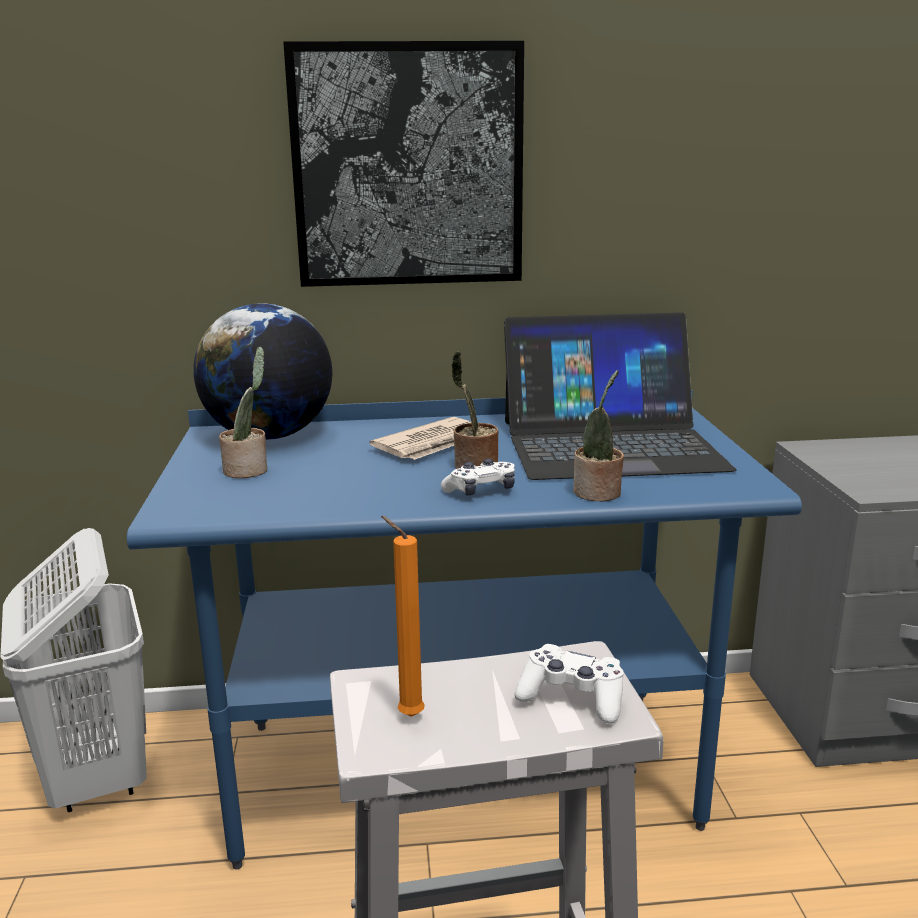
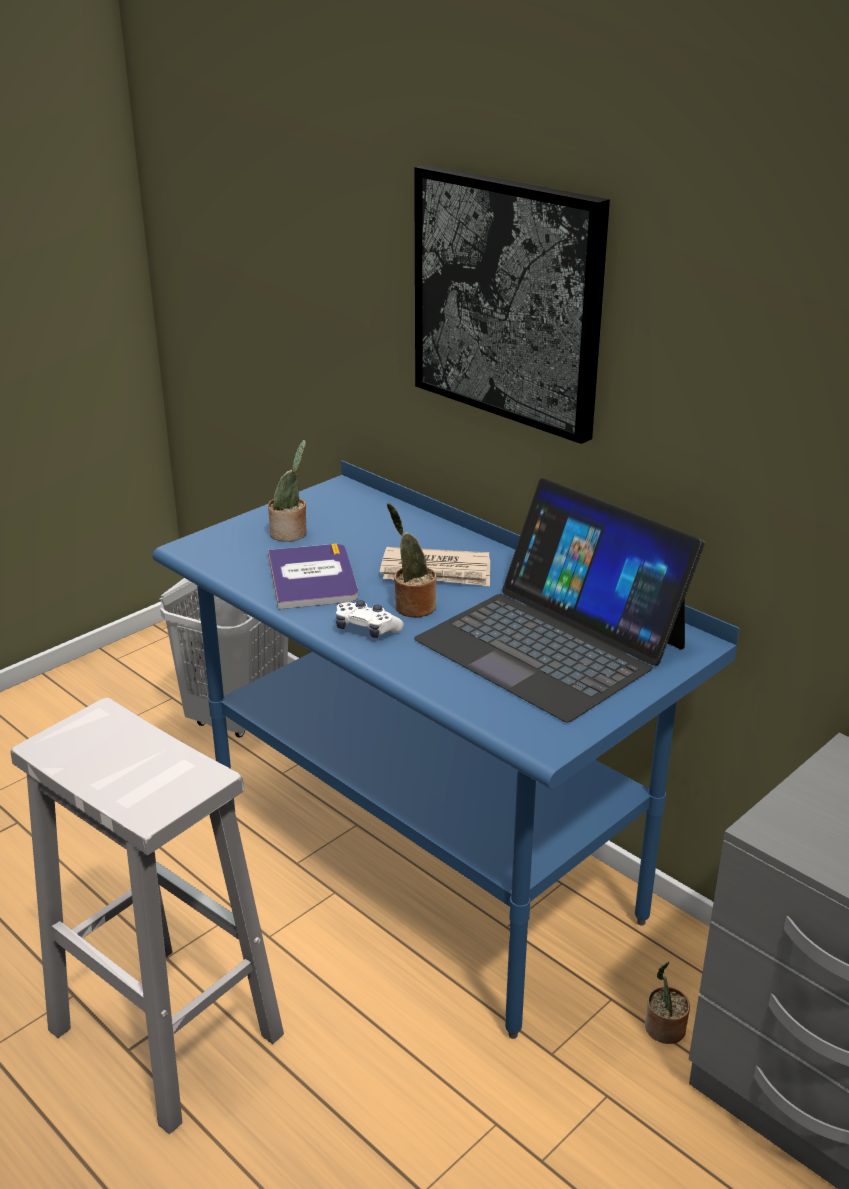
camera: 50 degrees right, 10 degrees up
(269, 436) = (362, 508): globe -> none
(348, 484) = (312, 578): none -> book
(407, 715) = (83, 742): orange candle -> none
(572, 697) = (154, 790): white game controller -> none
(598, 494) = (426, 677): potted plant -> potted plant (663, 1029)

